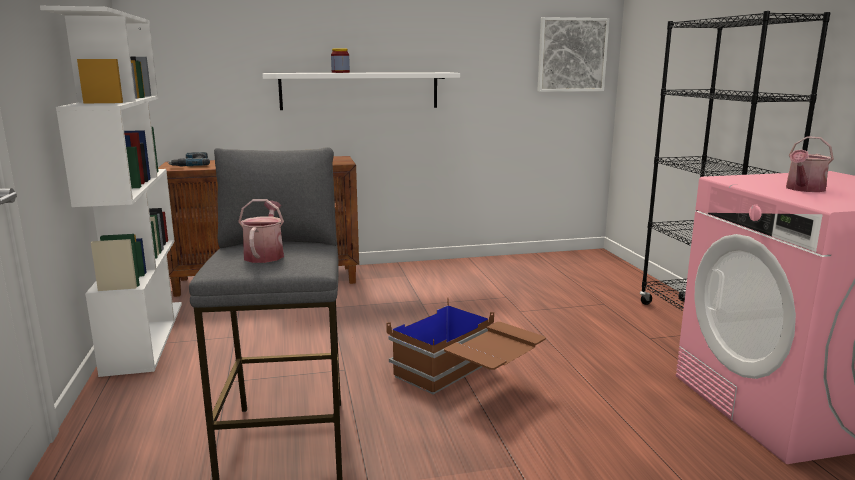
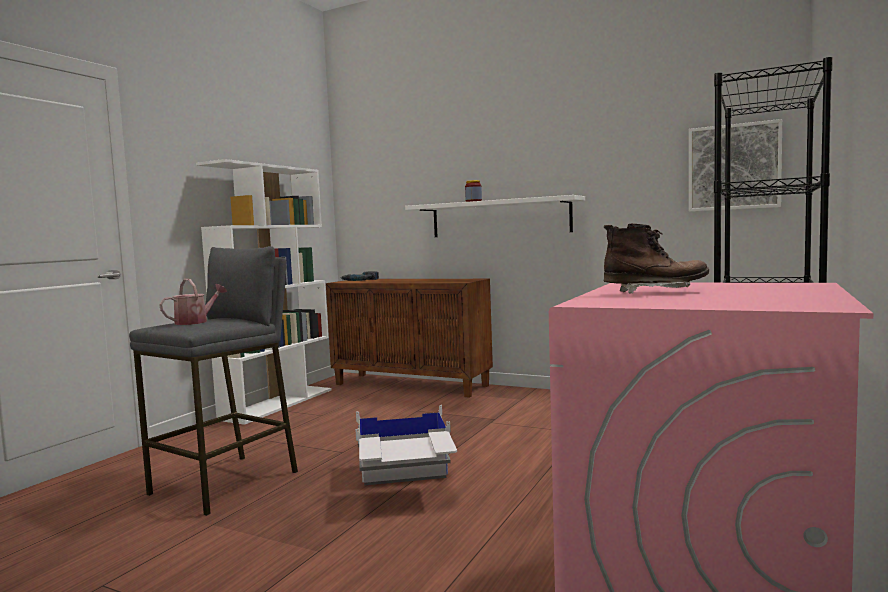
camera: 40 degrees right, 10 degrees down
(465, 381) = (405, 484): brown storage box -> white storage box
(803, 189) = (655, 292): watering can -> brown boot

